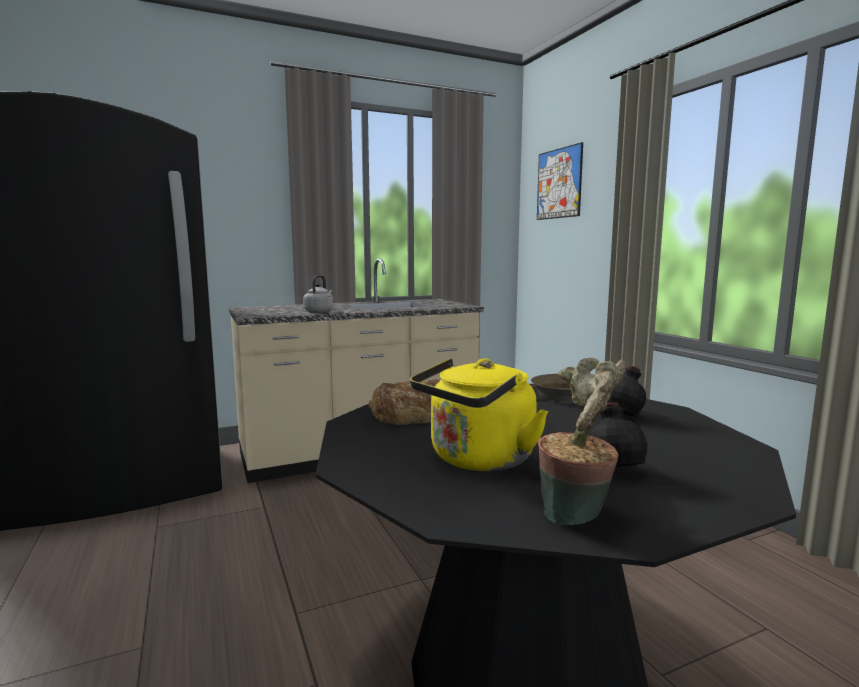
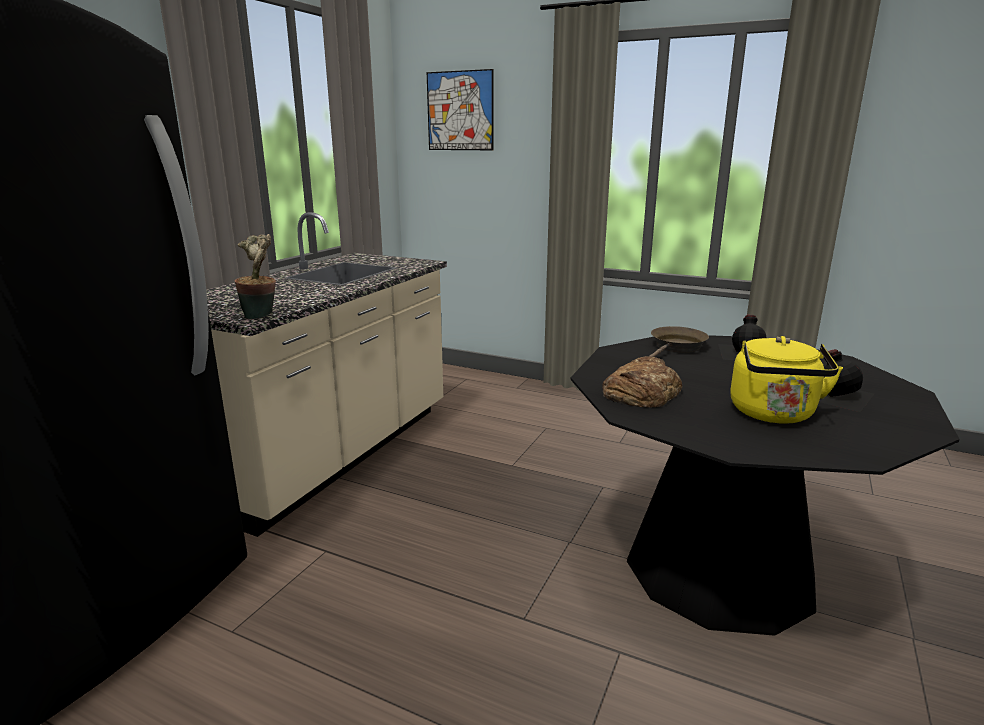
camera: 40 degrees left, 10 degrees up
(319, 311) = (305, 296): grey kettle -> none
(577, 517) = (893, 430): potted plant -> potted plant (261, 315)

